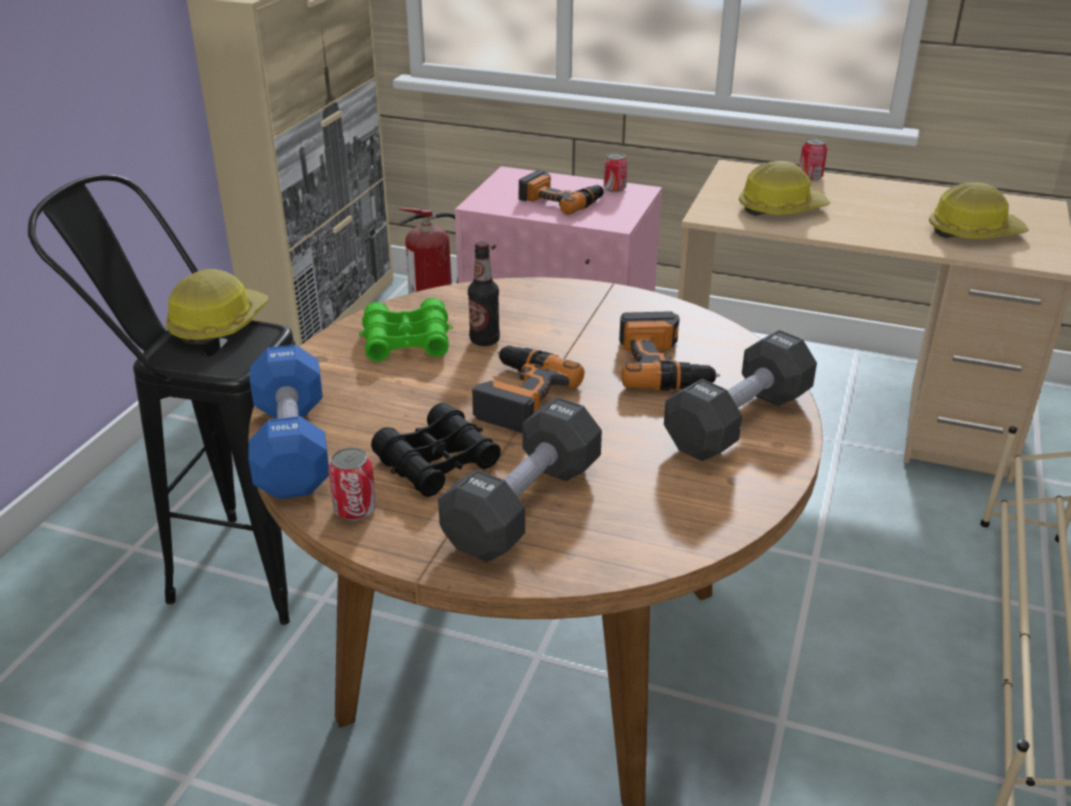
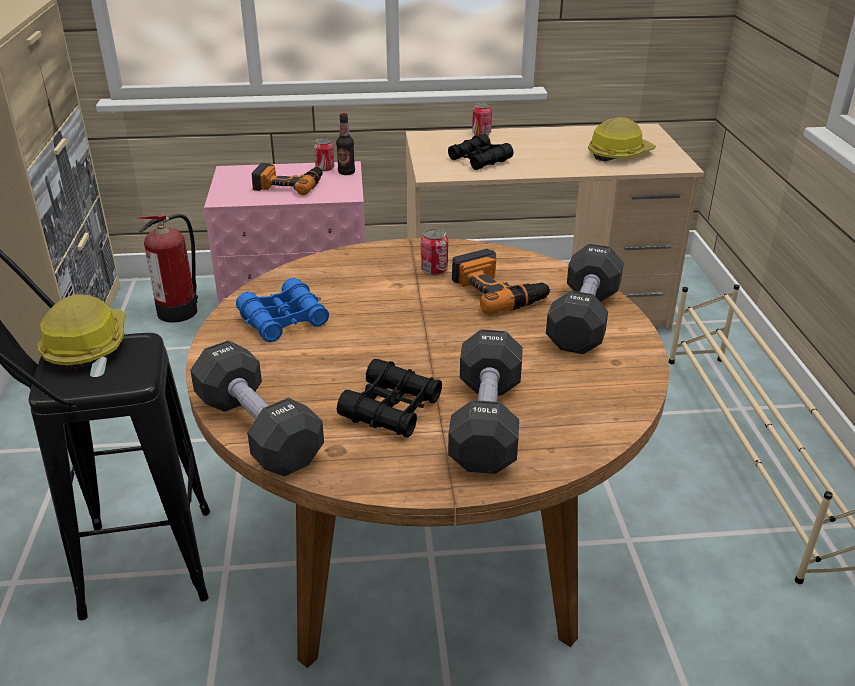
camera: 25 degrees left, 0 degrees up
(292, 447) = (258, 430): blue dumbbell -> black dumbbell
(355, 509) = (357, 465): can -> can (434, 270)
(407, 342) = (284, 320): green binoculars -> blue binoculars
(484, 340) = (347, 304): bottle -> bottle (346, 172)
(518, 396) = (410, 340): power drill -> none
(780, 208) = (479, 160): hard hat -> black binoculars

